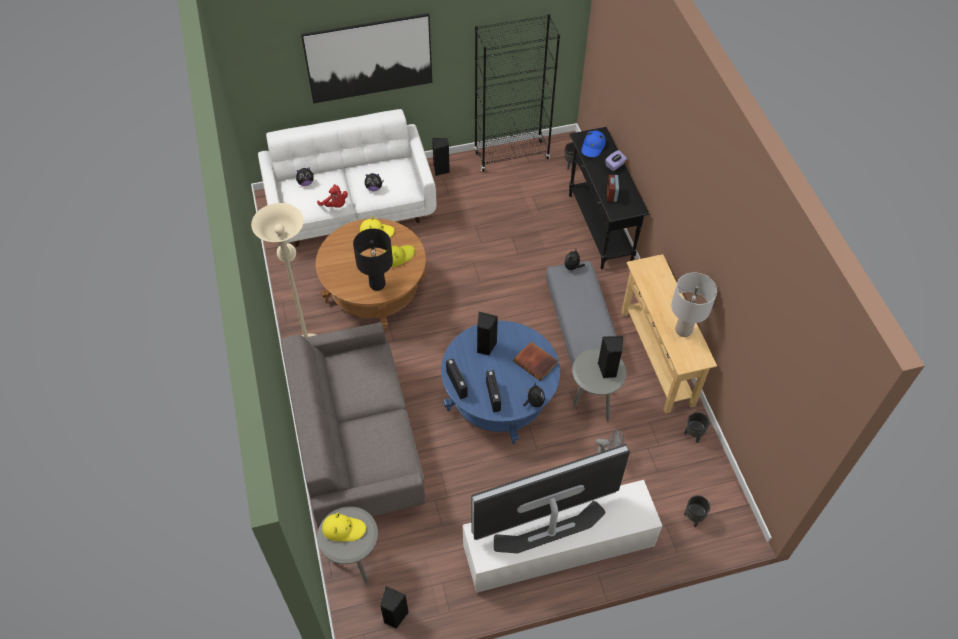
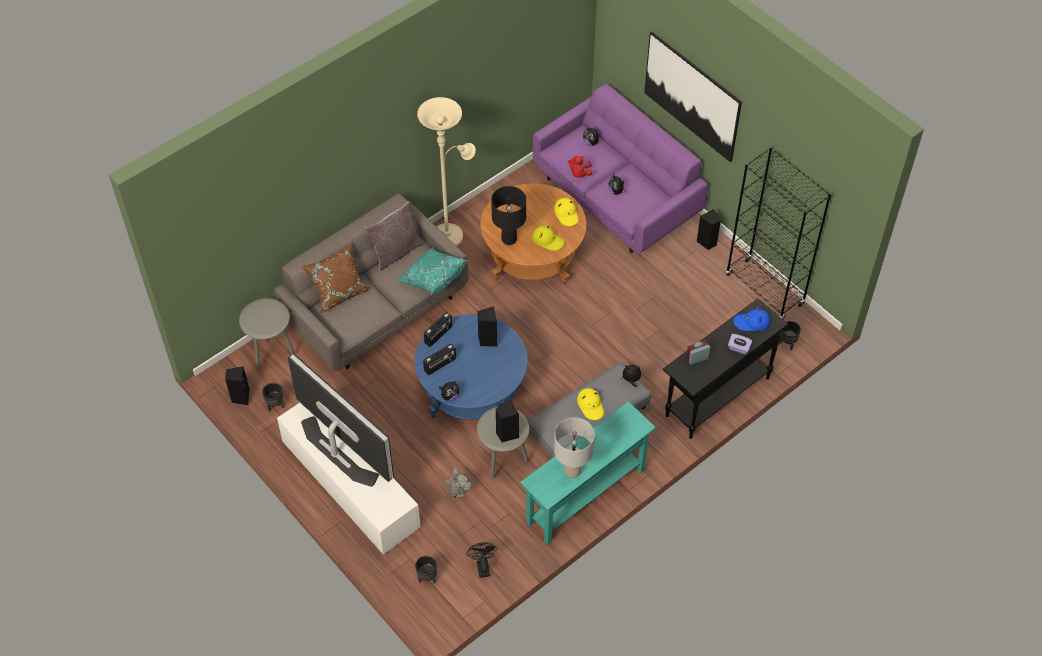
camera: 65 degrees right, 0 degrees up
(329, 382) = (396, 252): none -> grey pillow
(343, 529) = (266, 313): yellow hat -> yellow hat (591, 405)
(348, 453) = (338, 292): none -> brown pillow
(351, 207) = (616, 196): white sofa -> purple sofa
(383, 364) = (432, 278): none -> turquoise pillow
(536, 362) = (492, 382): book -> none
(657, 357) = (586, 496): beige console table -> turquoise console table
(693, 435) = (515, 553): black planter -> black planter (276, 405)
(697, 466) = (482, 566): none -> black fan

